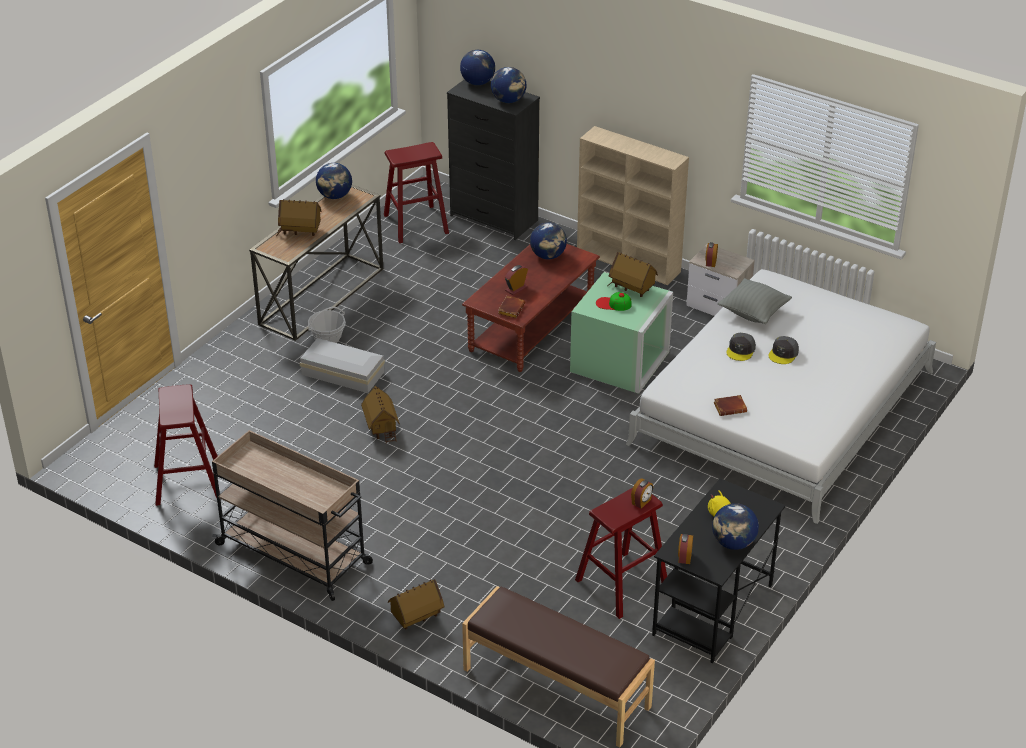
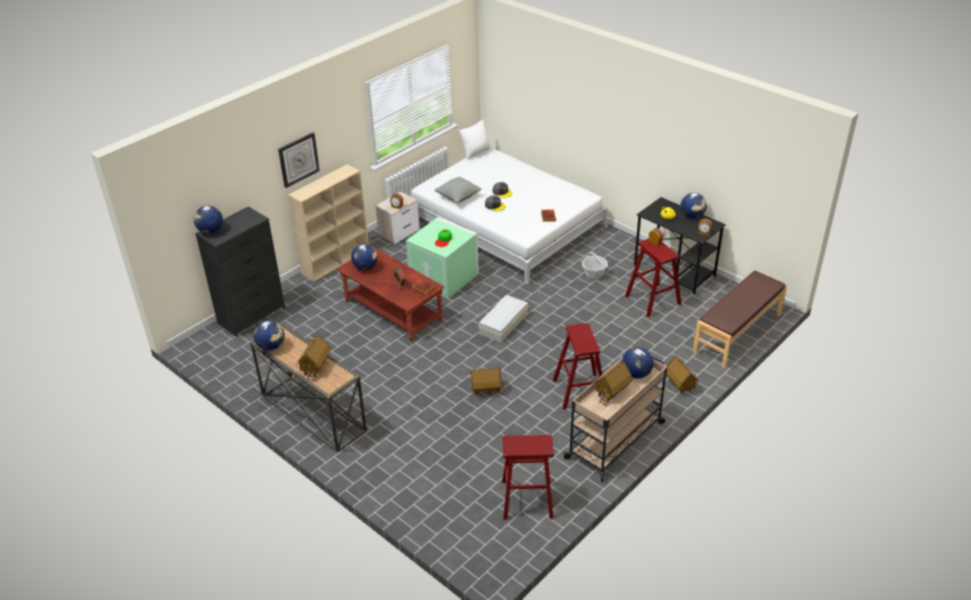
camera: 80 degrees left, 0 degrees up
(327, 338) = (370, 412): basket -> basket (594, 274)
(342, 372) = (416, 406): white storage box -> white storage box (502, 324)
(416, 224) = (238, 355): red stool -> red stool (579, 391)
(508, 100) = (246, 219): globe -> globe (636, 374)
(625, 97) = (298, 159): none -> wall clock
(631, 289) = (429, 231): toy house -> toy house (611, 392)
(895, 315) = (476, 153): none -> white pillow

